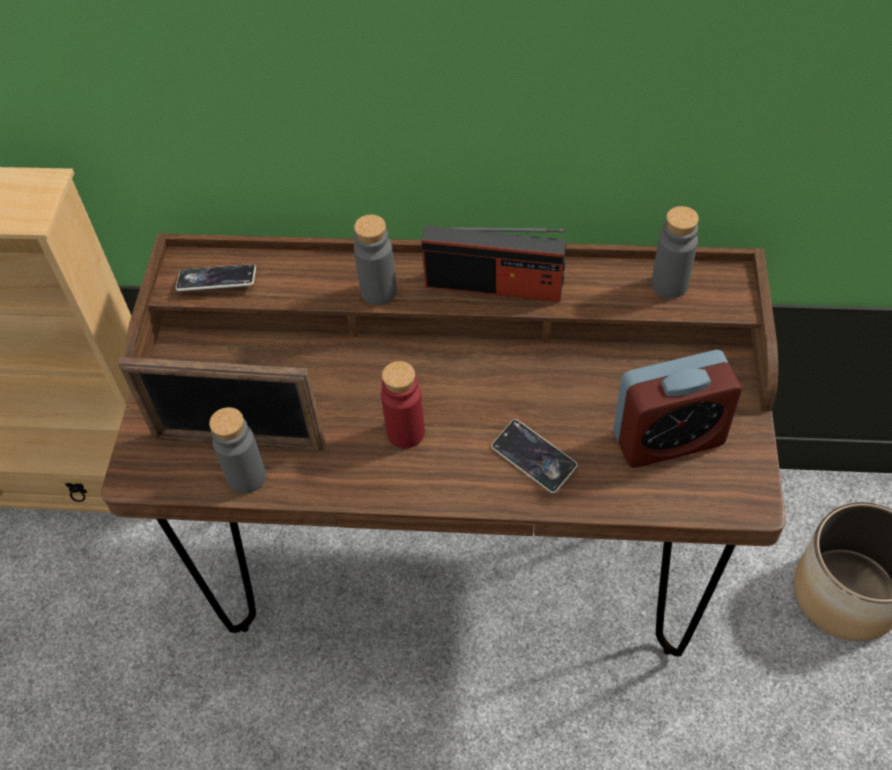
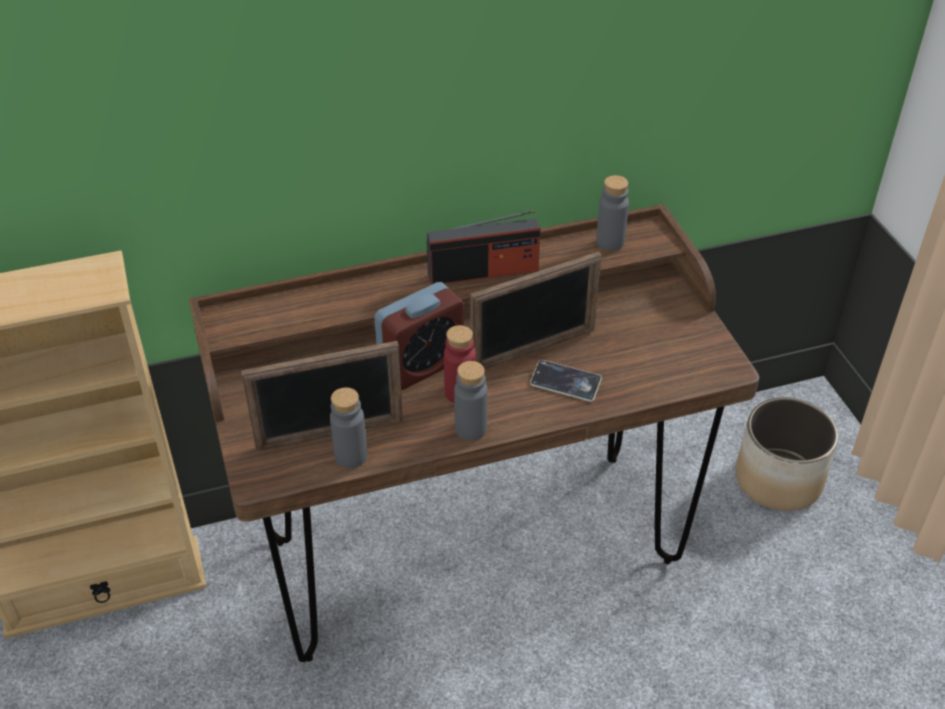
camera: 25 degrees left, 10 degrees down
(217, 281) = (259, 320): phone -> none
(378, 291) = (396, 297): grey bottle -> grey bottle (470, 429)
(518, 401) = (533, 350): none -> picture frame
(668, 439) = (653, 346): alarm clock -> alarm clock (421, 365)

